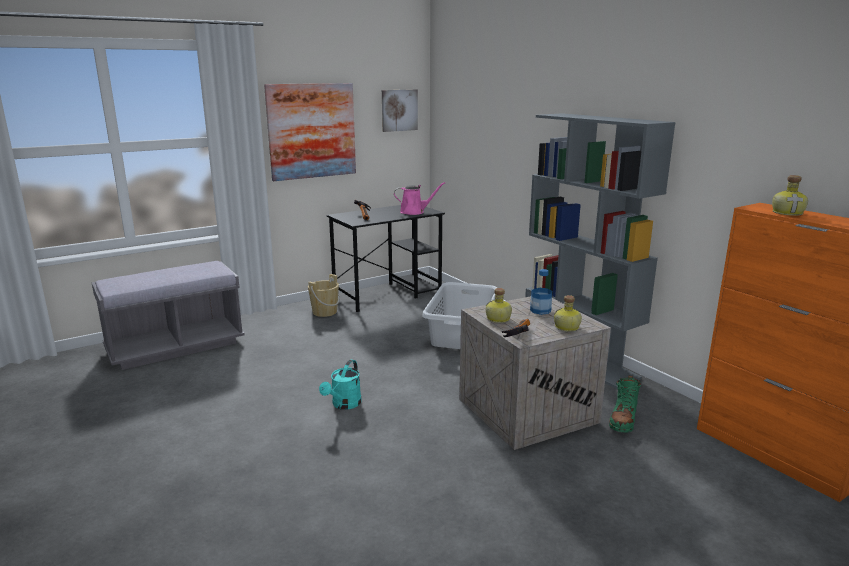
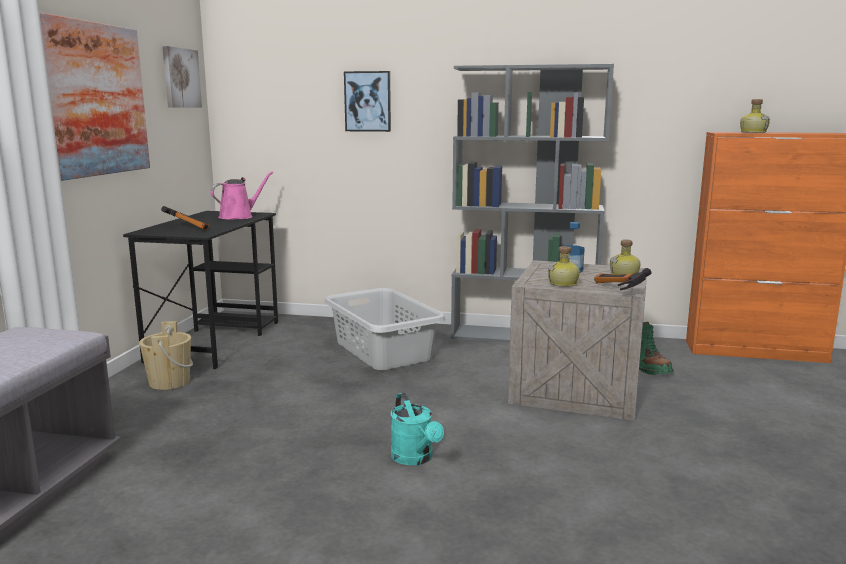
camera: 45 degrees left, 5 degrees down
(508, 135) = (368, 101): none -> picture

